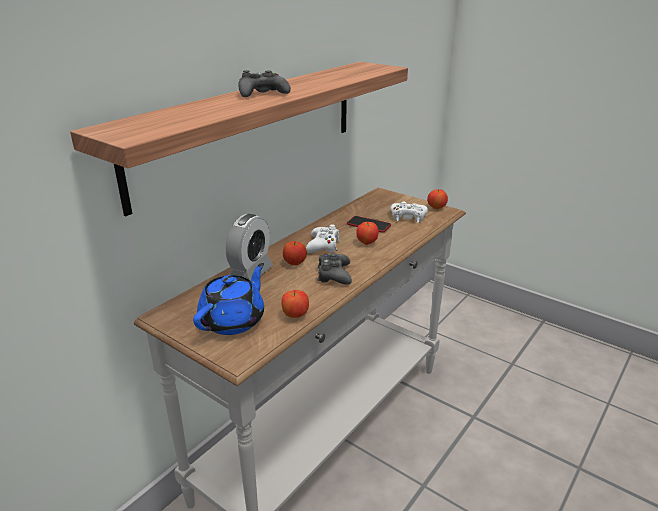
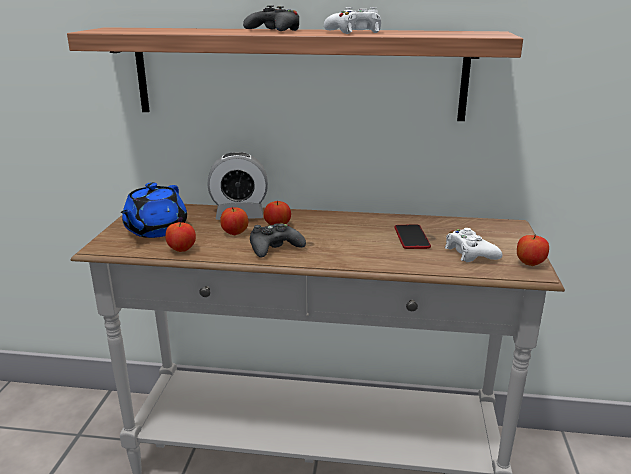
camera: 60 degrees right, 5 degrees down
(233, 320) = (155, 230): blue teapot -> blue teapot turned 105 degrees clockwise
(323, 245) = (330, 229): white game controller -> white game controller (355, 32)
(367, 243) = (366, 246): apple -> apple (235, 233)

